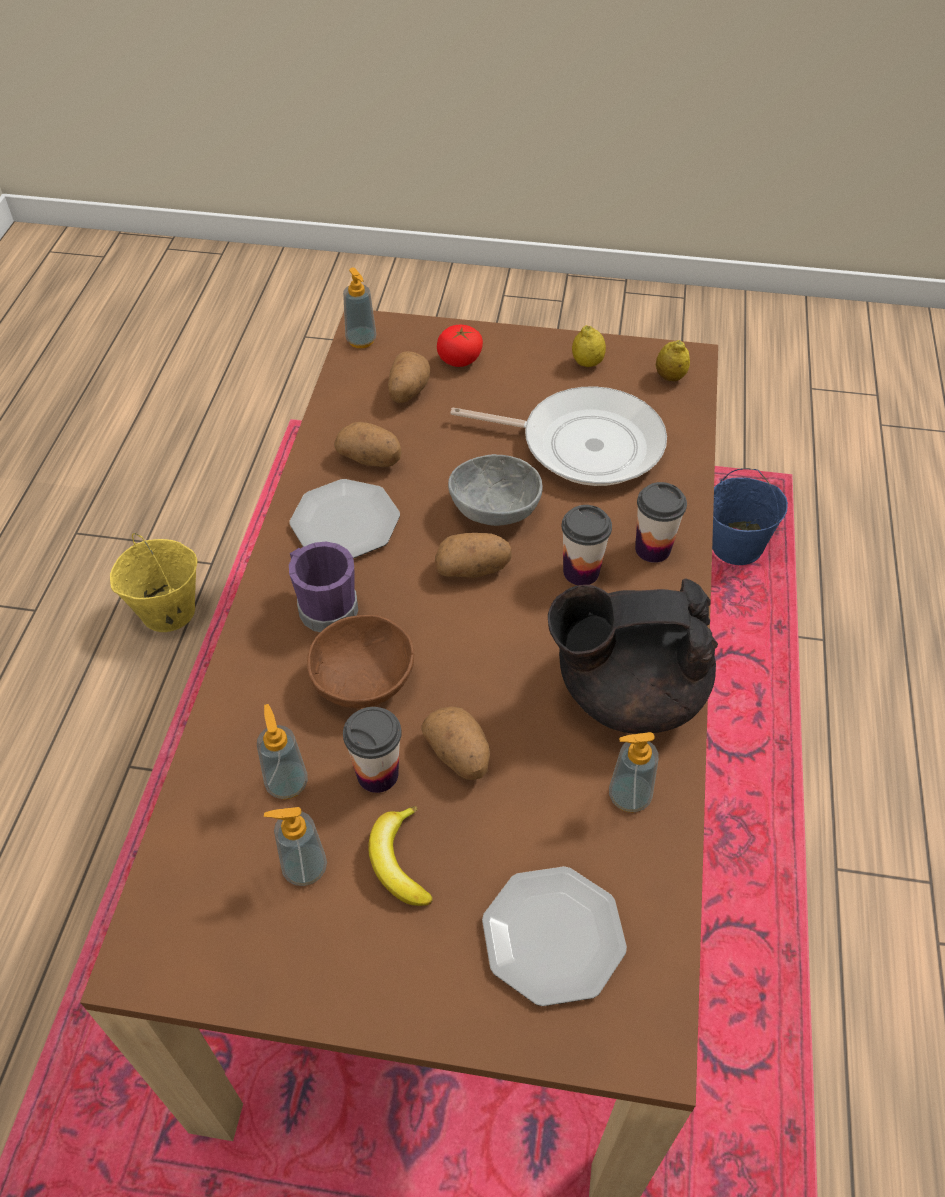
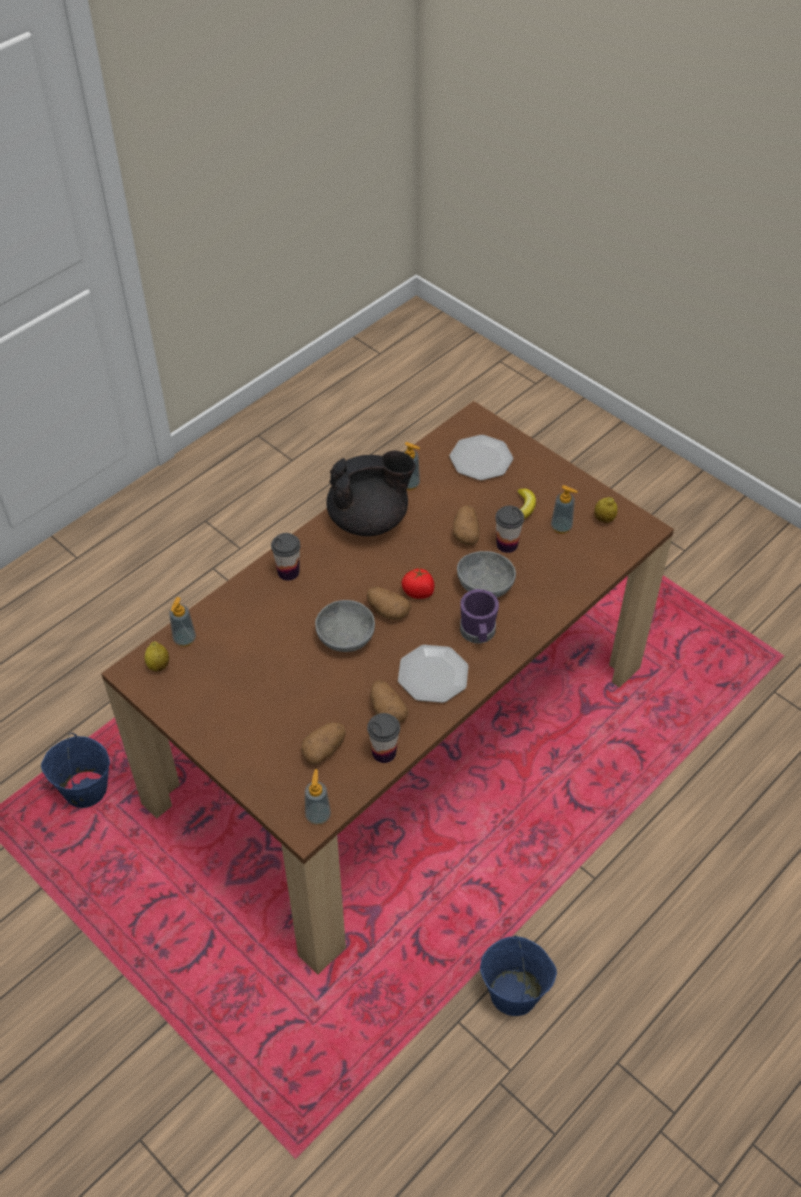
camera: 145 degrees left, 0 degrees up
(167, 611) = (515, 993): yellow bucket -> blue bucket
(287, 783) = (549, 561): soap dispenser -> soap dispenser (184, 639)
(364, 682) = (485, 585): brown bowl -> grey bowl
(459, 360) = (269, 756): tomato -> tomato (418, 592)
(581, 572) = (335, 580): cup -> cup (384, 752)
(583, 444) = (258, 650): frying pan -> none
(587, 363) = (194, 705): lemon -> lemon (604, 519)
(627, 691) = (369, 519): black teapot -> black teapot turned 45 degrees counterclockwise

